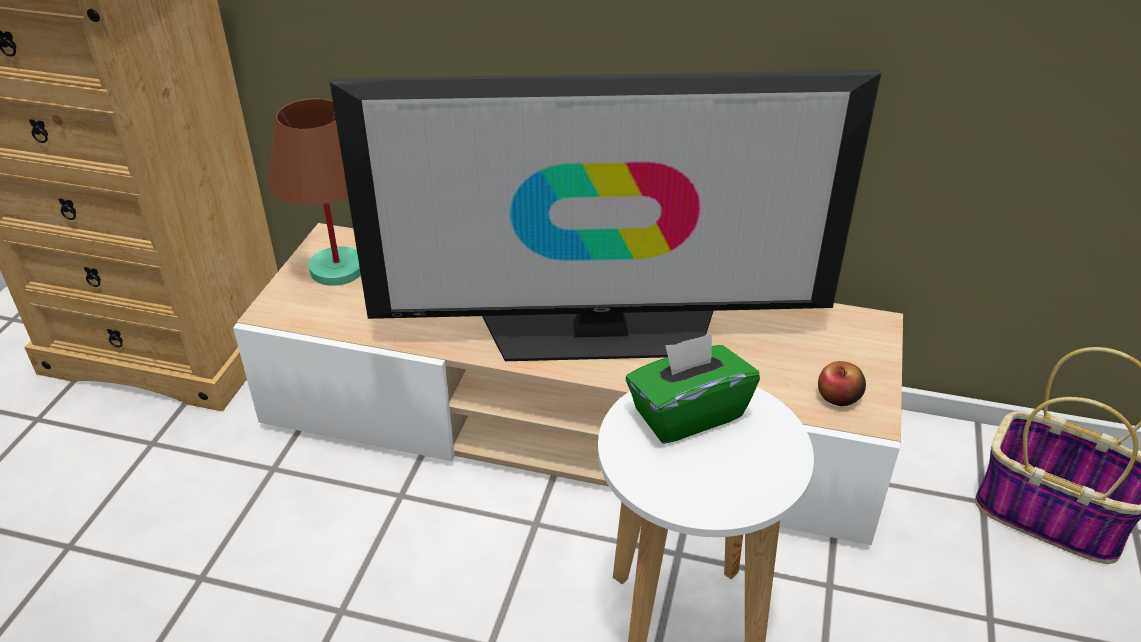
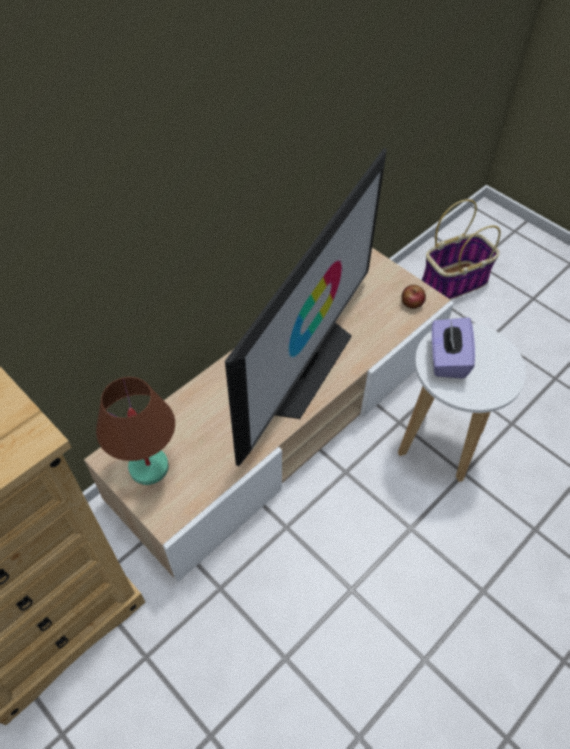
camera: 60 degrees left, 15 degrees up
(687, 413) = (447, 359): green tissue box -> purple tissue box

